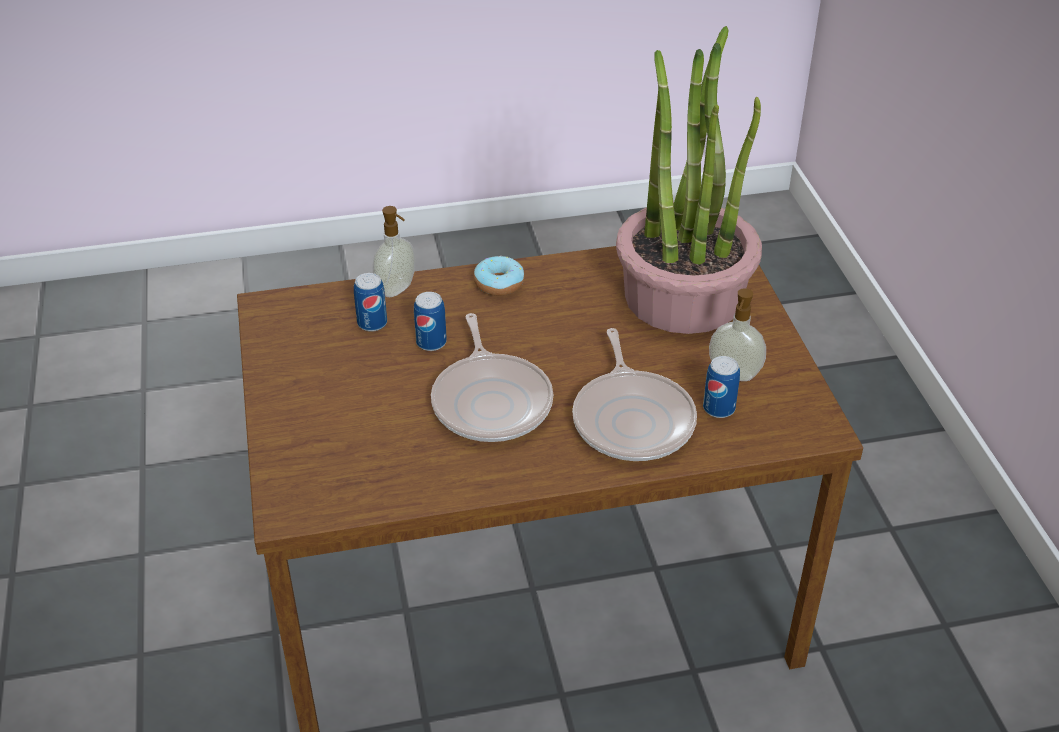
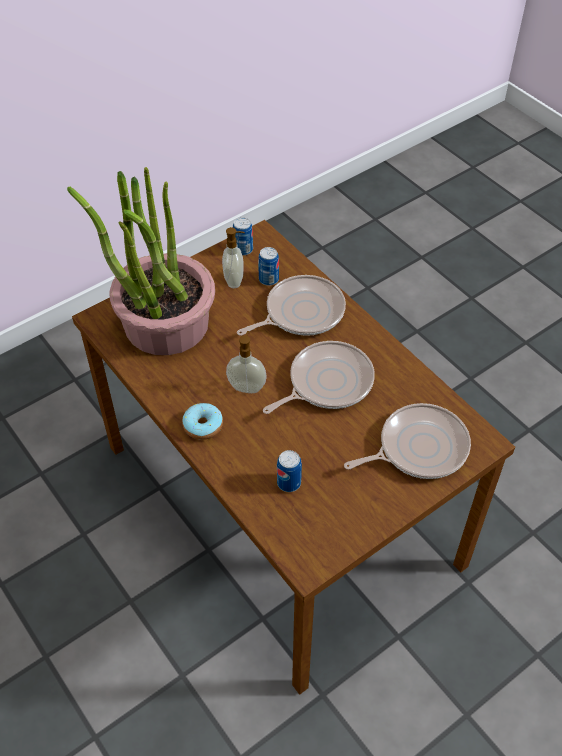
camera: 115 degrees left, 10 degrees up
(330, 445) = (418, 448): none -> frying pan
(397, 289) = (241, 485): soap dispenser -> soap dispenser (247, 386)
(431, 342) = (289, 438): can -> can (243, 249)

